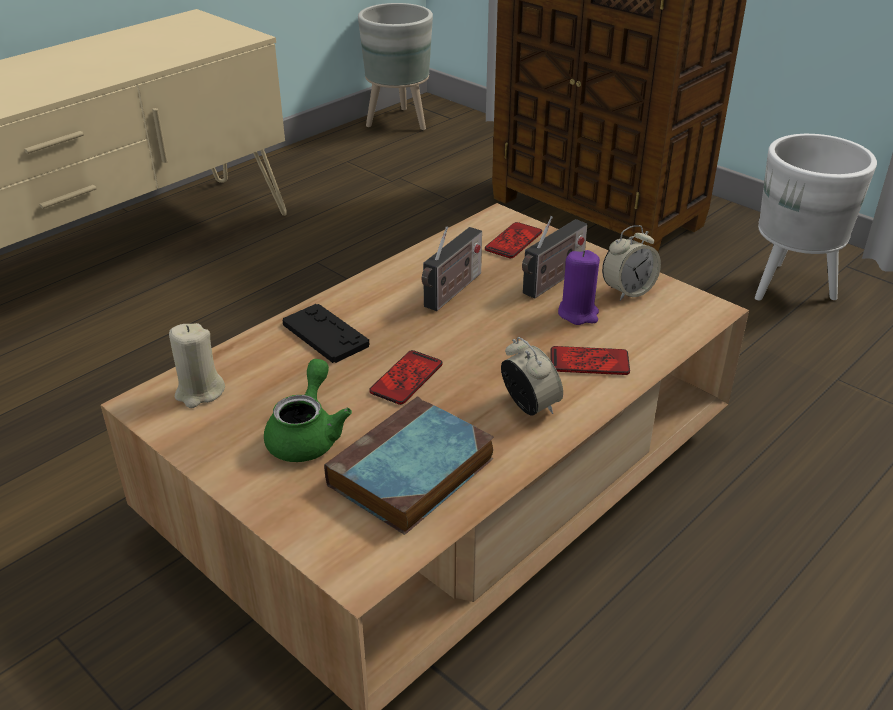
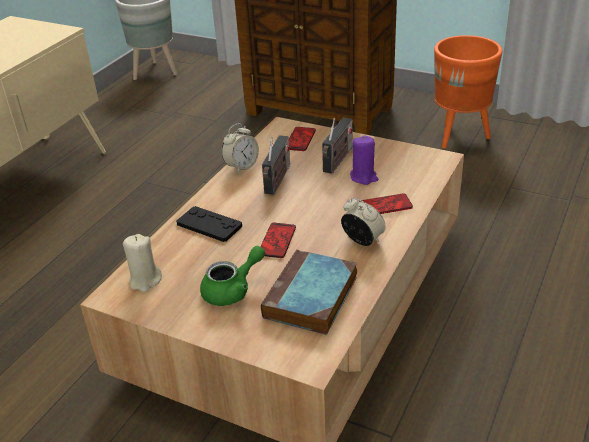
camera: 15 degrees left, 0 degrees up
(307, 435) = (233, 290): green teapot -> green teapot turned 60 degrees clockwise
(628, 291) = (387, 157): alarm clock -> alarm clock (241, 166)
(789, 288) = (460, 137): white planter -> orange planter

